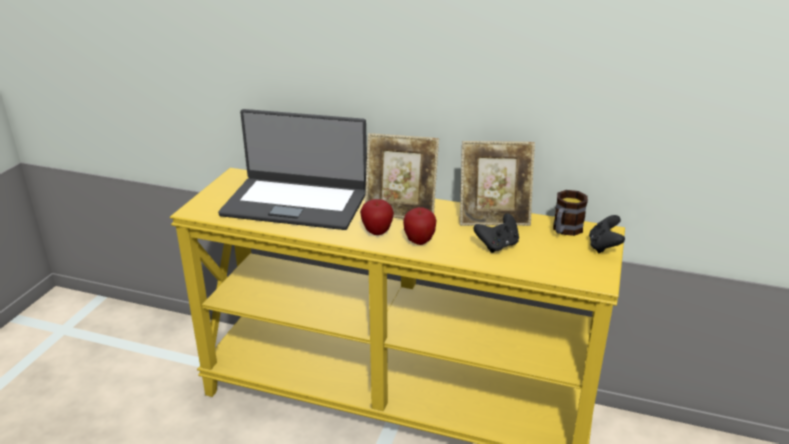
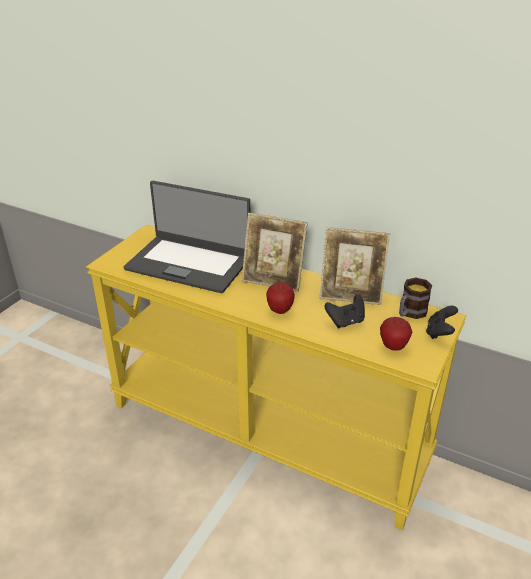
camera: 10 degrees right, 5 degrees up
(377, 232) = (247, 298): apple -> apple (393, 347)

